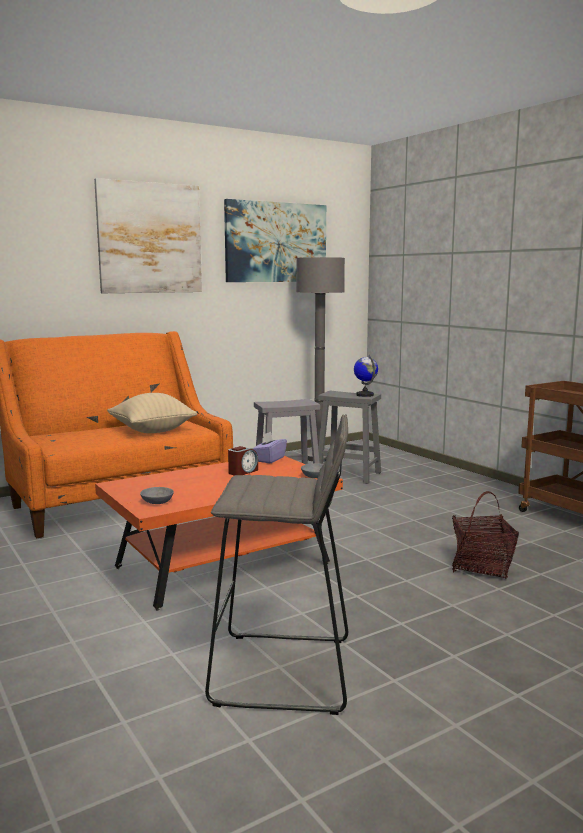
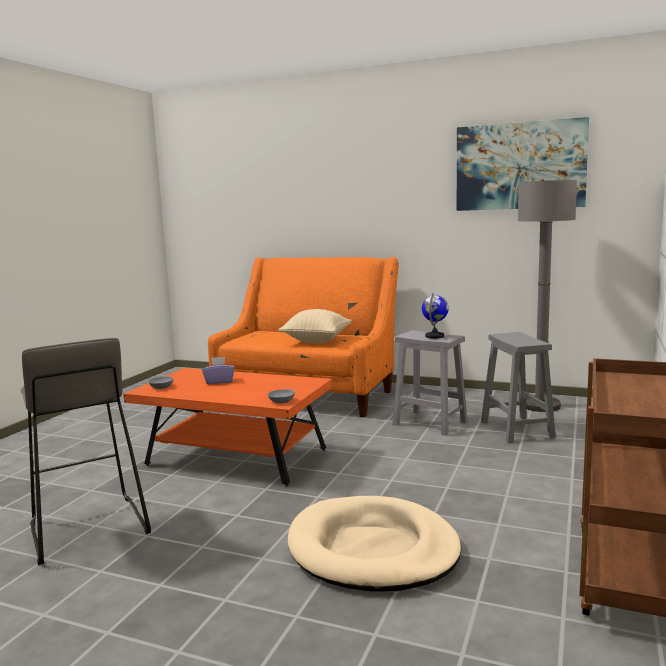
camera: 55 degrees right, 0 degrees up
(149, 238) = (382, 173): picture -> none
(242, 472) = (261, 384): alarm clock -> none
(269, 459) = (308, 381): purple tissue box -> purple tissue box (219, 381)
(365, 395) = (528, 342): globe -> globe (435, 336)
(482, 566) = (372, 549): basket -> beige dog bed

